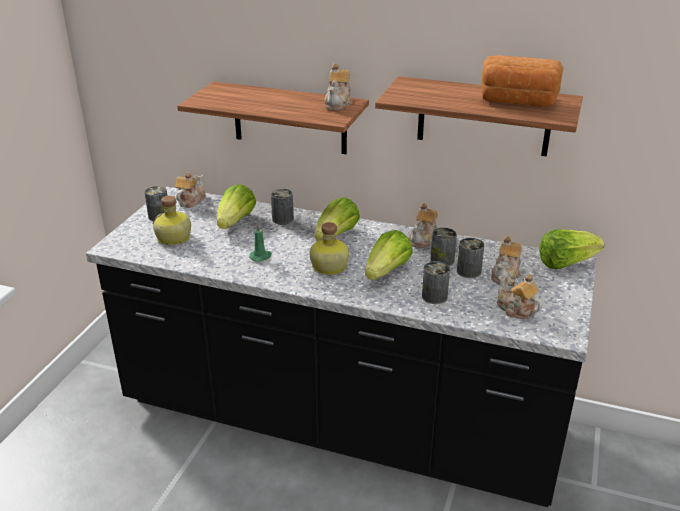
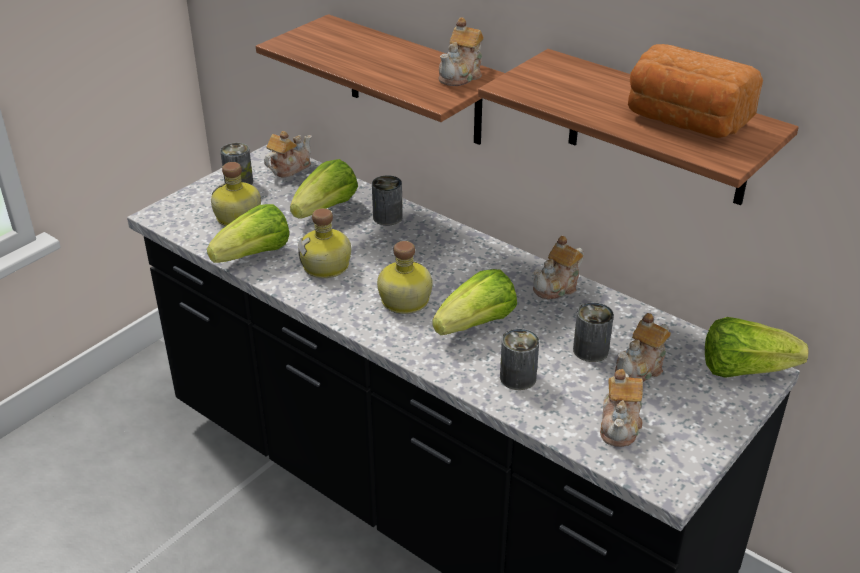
camera: 20 degrees right, 5 degrees up
(261, 256) = (327, 266): green candle -> bottle
(336, 235) = (442, 256): lettuce -> lettuce (254, 255)
(442, 260) = (563, 325): can -> none
(515, 309) = (620, 425): teapot -> teapot turned 150 degrees counterclockwise

